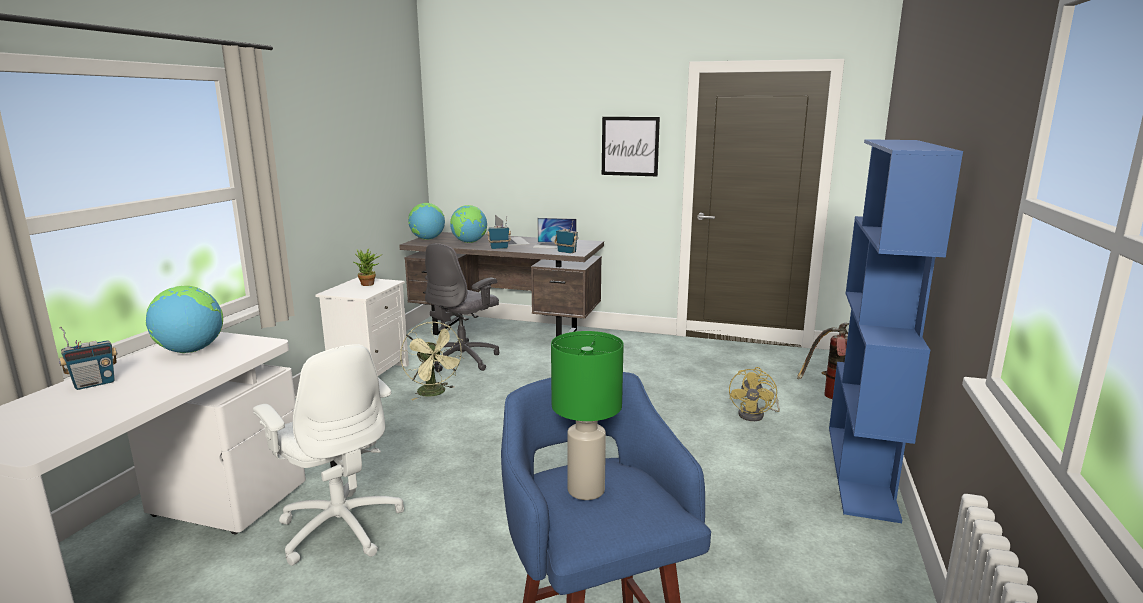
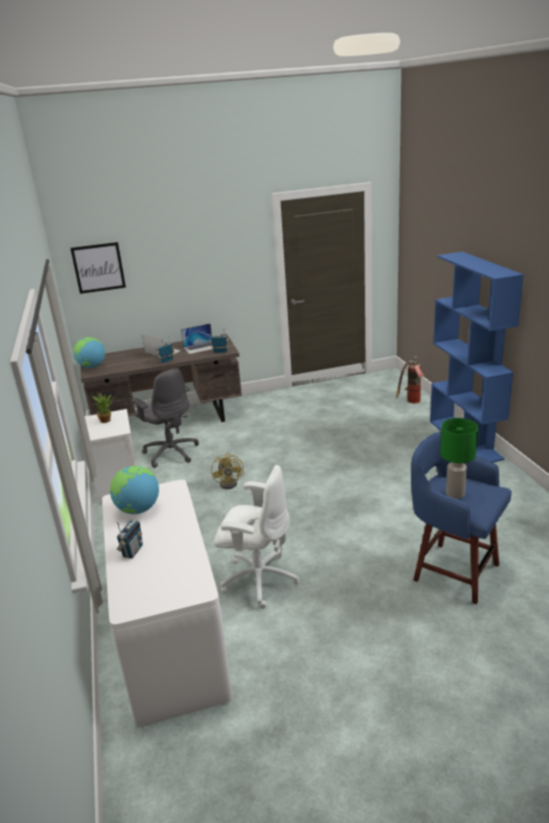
camera: 30 degrees left, 10 degrees up
(435, 393) = (189, 483): green fan -> none
(463, 359) = (171, 453): grey office chair -> grey office chair turned 45 degrees counterclockwise
(469, 242) = (132, 361): globe -> none
(630, 146) = (236, 260): picture -> picture (98, 267)
(756, 415) = (389, 427): yellow fan -> yellow fan (231, 482)

